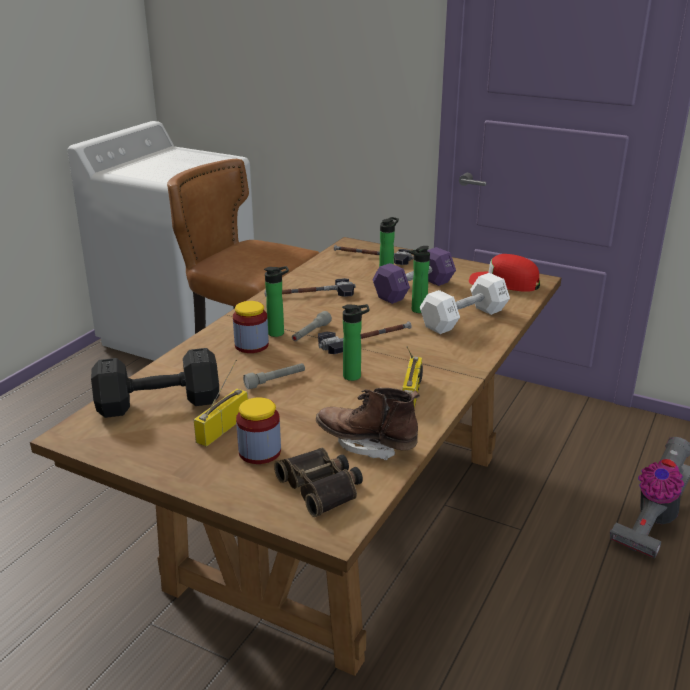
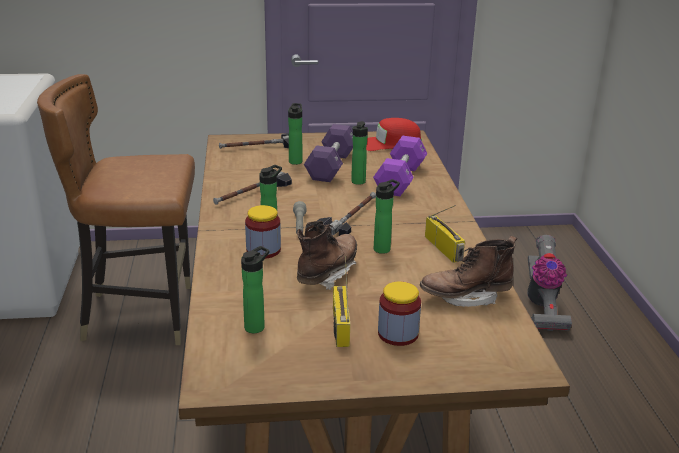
camera: 35 degrees left, 0 degrees up
(162, 403) = (257, 326): black dumbbell -> bottle
(275, 381) = (327, 273): grey flashlight -> brown boot
(322, 487) = (481, 341): binoculars -> none
(464, 318) = (400, 179): white dumbbell -> purple dumbbell

